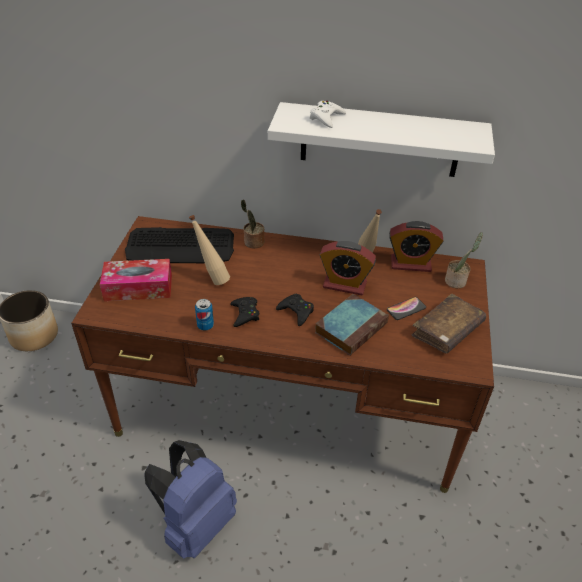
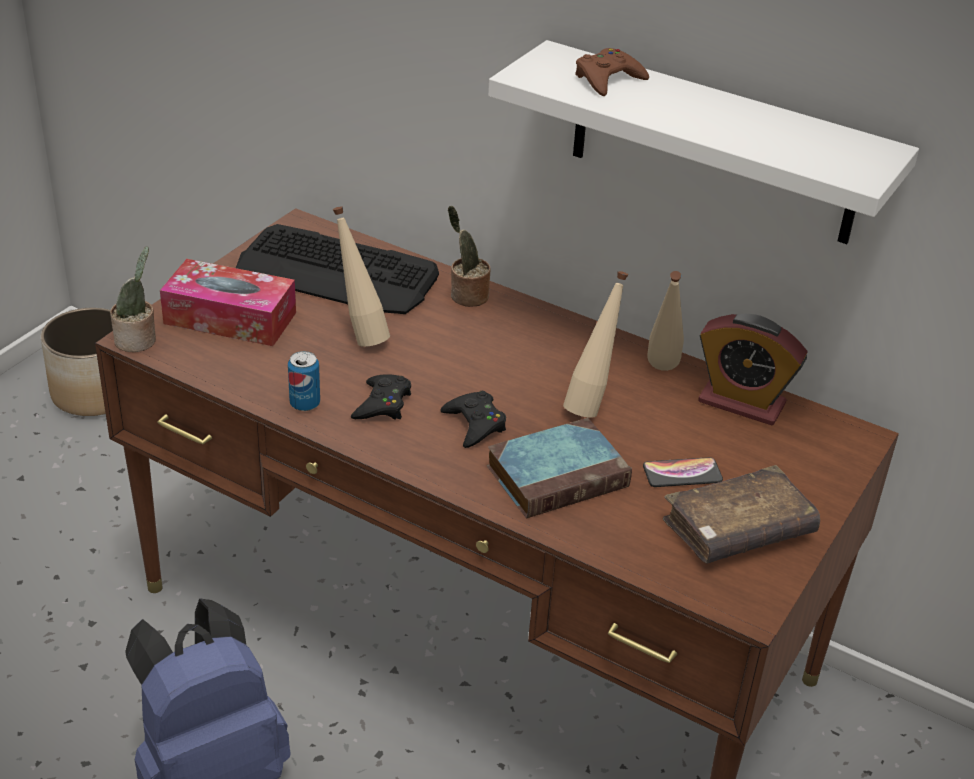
camera: 20 degrees right, 5 degrees down
(326, 118) = (608, 79): white game controller -> brown game controller
(344, 285) = (591, 404): alarm clock -> beige bottle
(457, 281) = (815, 454): potted plant -> potted plant (138, 341)

